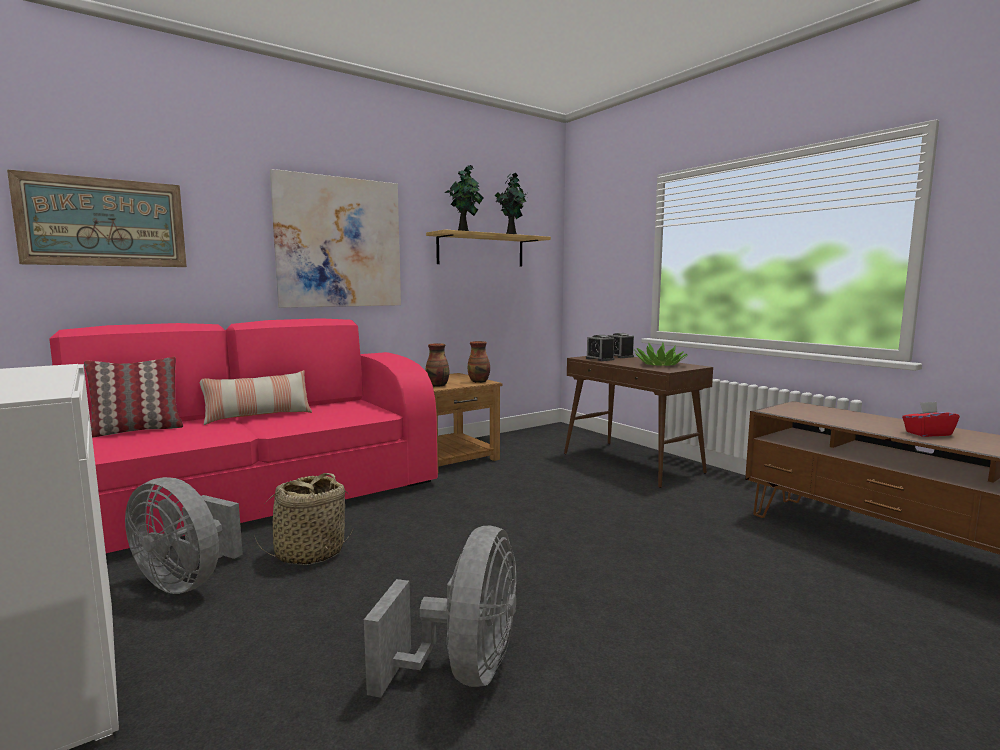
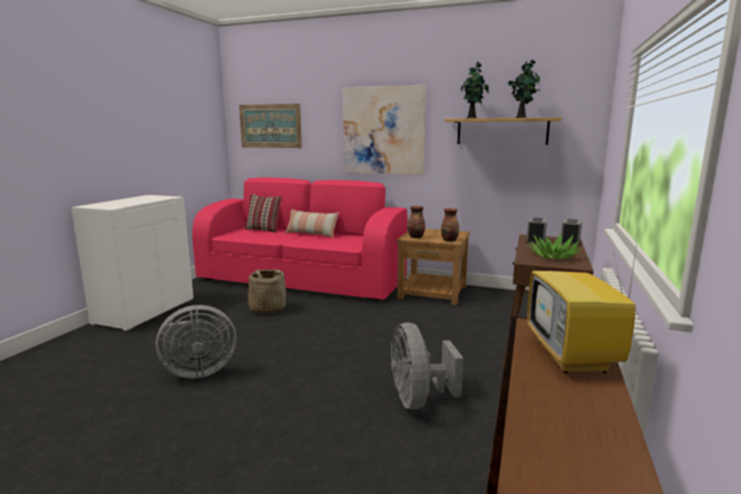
camera: 55 degrees right, 5 degrees up
(187, 581) = (223, 300): grey fan -> grey fan (418, 399)
(854, 417) = (573, 357): none -> television
(927, 433) = (557, 394): red tissue box -> none

